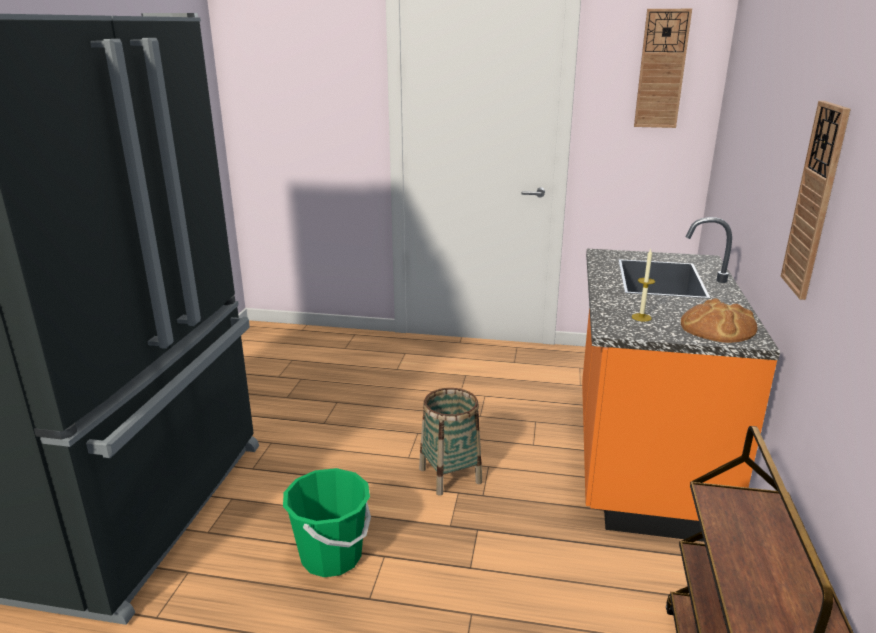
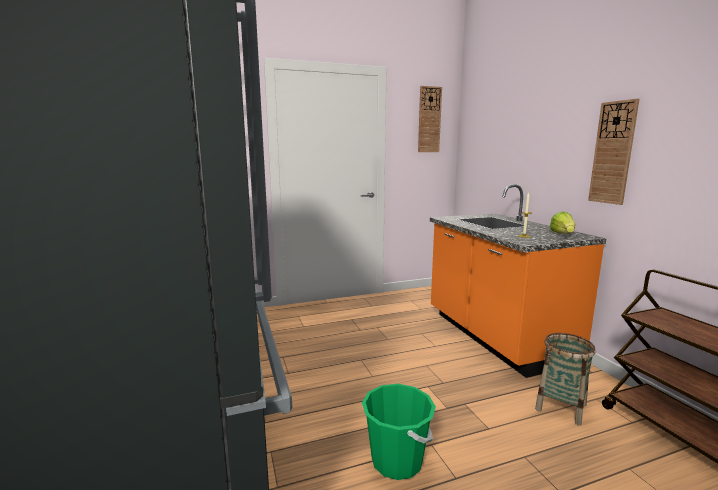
camera: 30 degrees left, 10 degrees down
(450, 475) = (411, 378): basket -> basket (561, 407)
(717, 327) = (562, 234): bread -> lettuce

